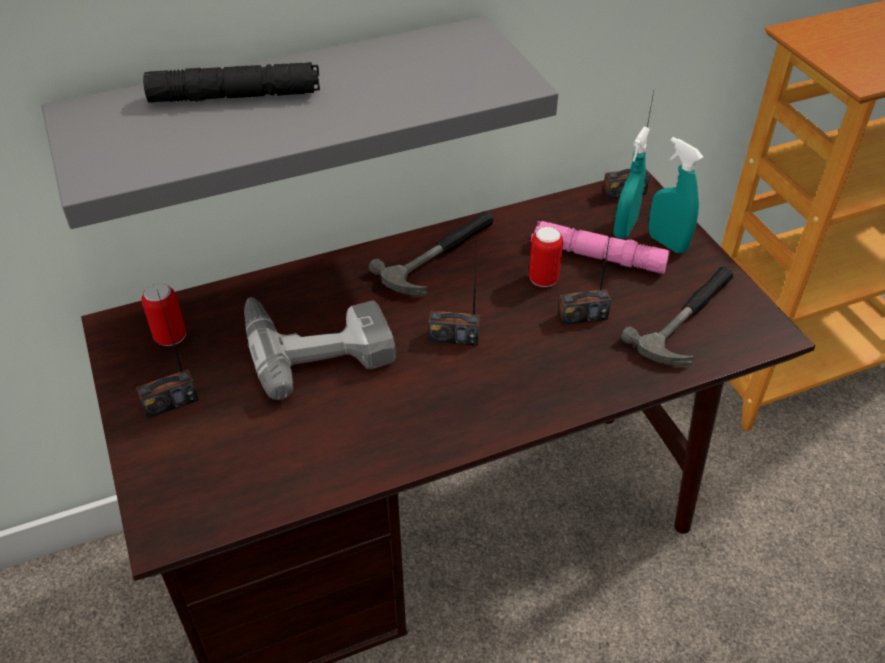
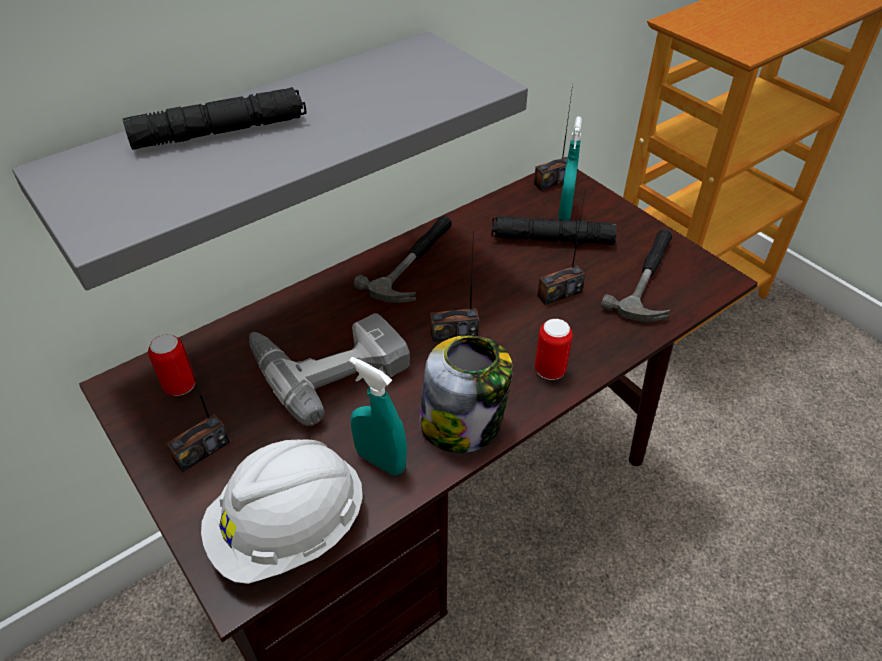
camera: 15 degrees left, 0 degrees up
(225, 494) = (289, 530): none -> white hard hat
(428, 430) = (463, 424): none -> jar
(543, 279) = (513, 267): can -> can (550, 370)
(597, 256) = (551, 239): pink flashlight -> black flashlight
(667, 243) = (604, 218): turquoise spray bottle -> turquoise spray bottle (381, 461)

